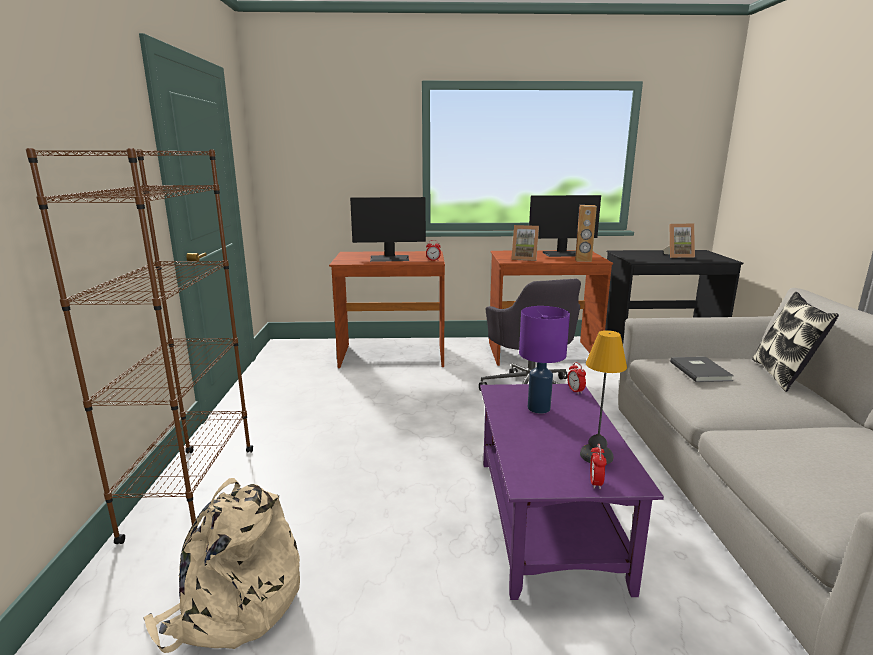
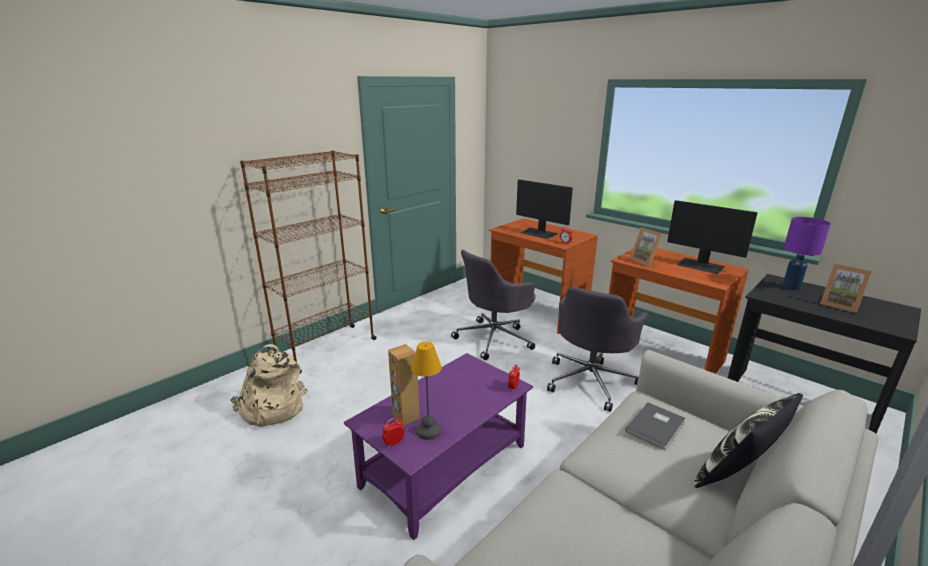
camera: 45 degrees right, 5 degrees up
(394, 393) = (494, 338): none -> grey office chair
(539, 408) = (464, 385): purple table lamp -> purple table lamp (791, 287)
(583, 260) = (700, 278): brown speaker -> brown speaker (405, 417)

